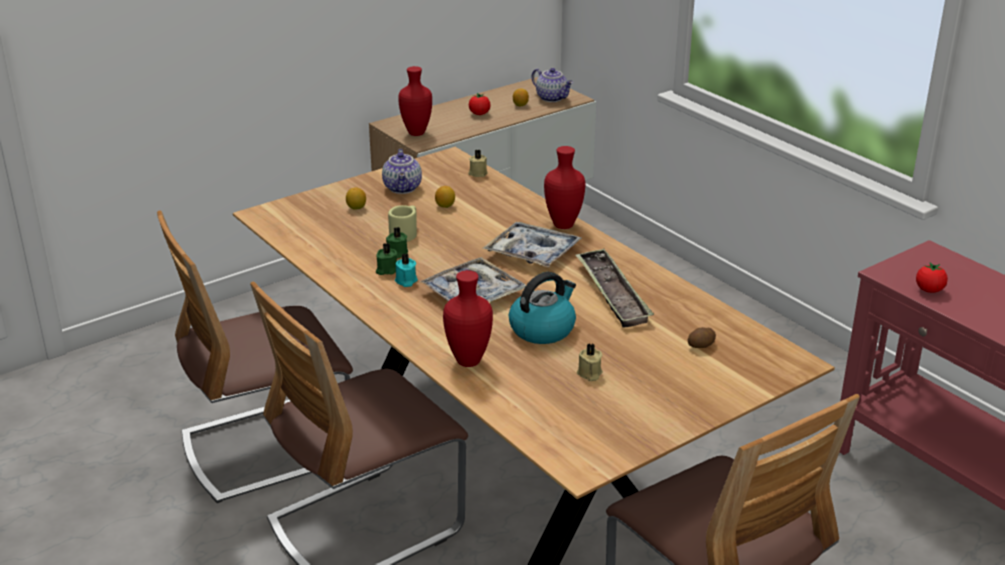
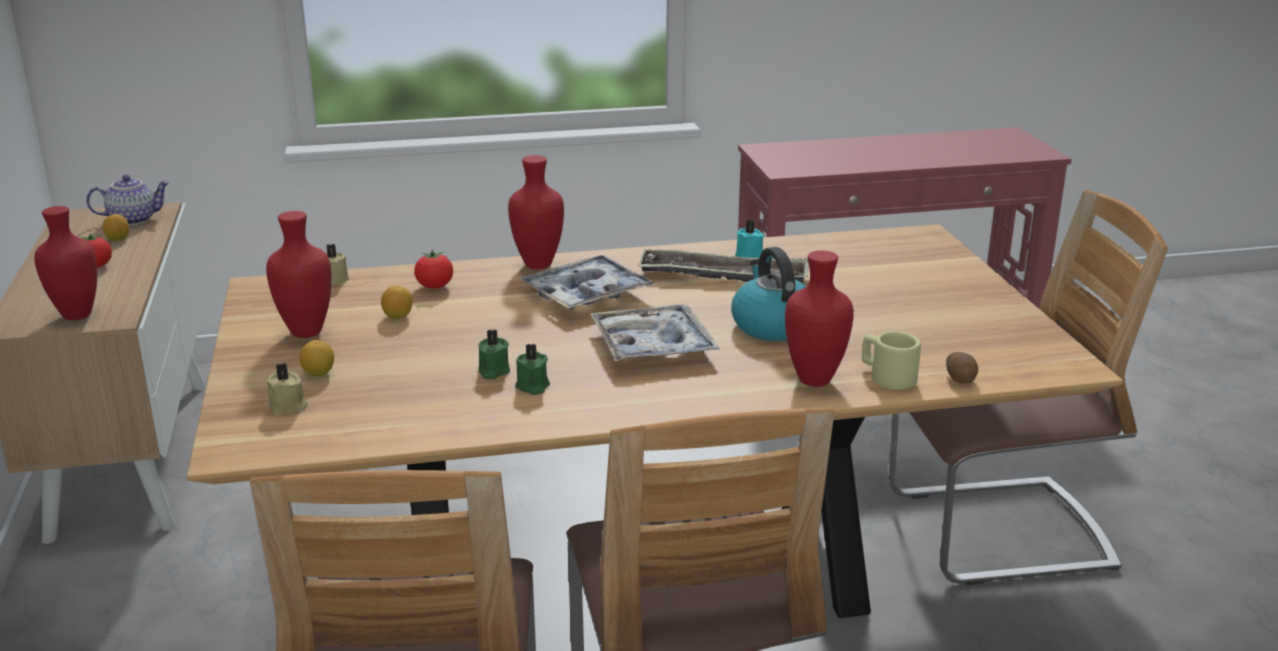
camera: 65 degrees left, 5 degrees down
(403, 188) = (306, 331): teapot -> red vase
(405, 233) = (442, 355): beige mug -> beige mug (887, 377)
(406, 281) = (577, 380): turquoise candle -> turquoise candle (750, 255)
(589, 374) = (886, 323): beige candle -> beige candle (288, 407)
(701, 346) = (866, 262): potato -> potato (961, 379)
(929, 290) = (827, 165): tomato -> tomato (435, 286)

